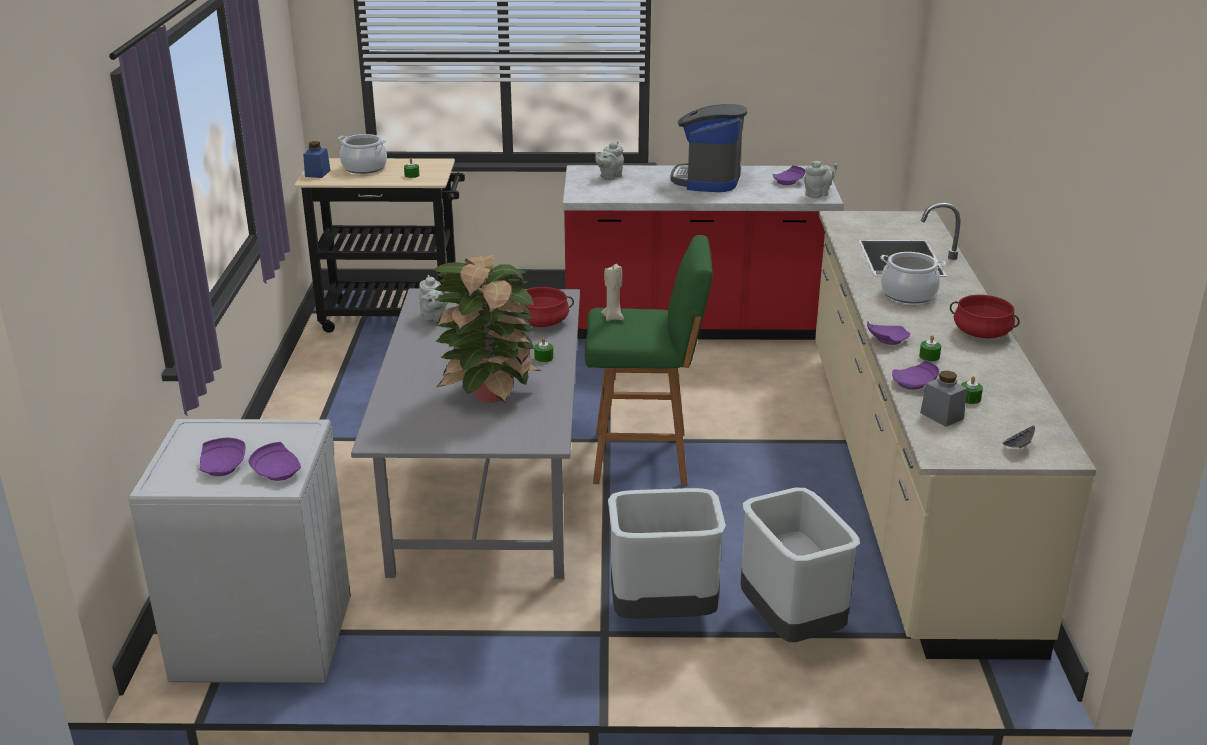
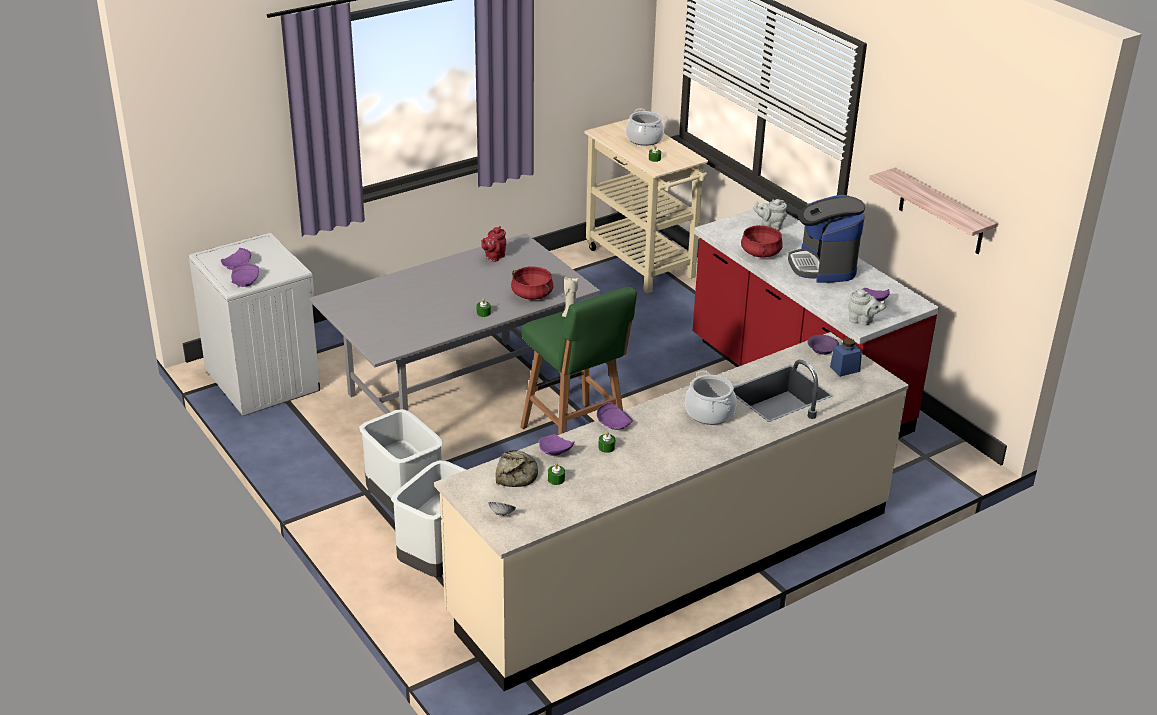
camera: 55 degrees right, 5 degrees up
(317, 173) = (612, 129): blue jar -> blue jar (845, 369)
(393, 318) = (641, 263): black cart -> beige cart
(433, 318) = (494, 257): grey teapot -> red teapot
(490, 393) = (418, 312): potted plant -> none
(707, 180) = (823, 266): coffee machine -> coffee machine turned 75 degrees counterclockwise
(784, 81) = (941, 212): none -> shelf
(847, 222) = (822, 350): none -> purple bowl
(941, 416) = (517, 473): grey jar -> bread
(981, 333) = (674, 461): red cooking pot -> red cooking pot (760, 253)

